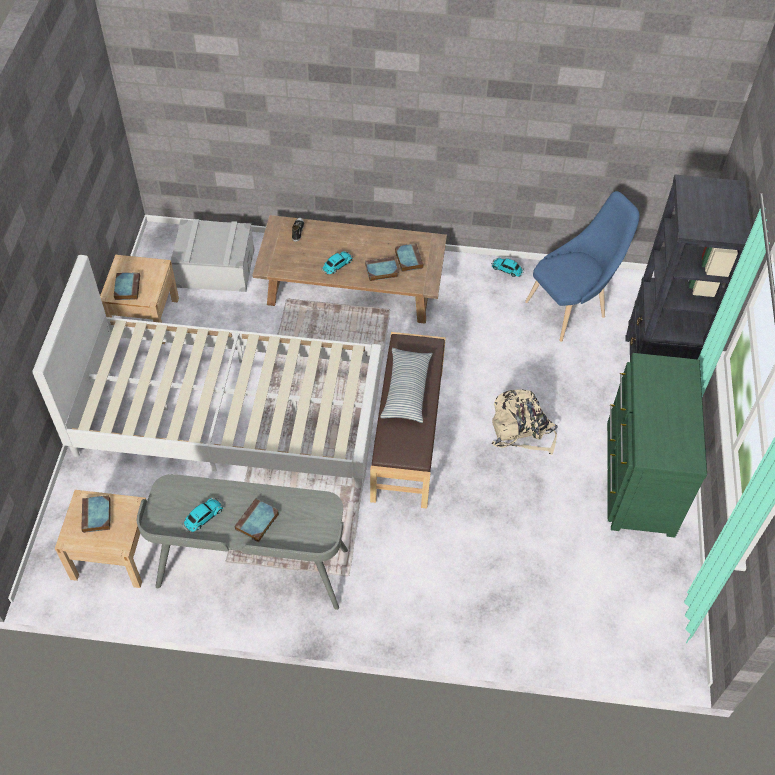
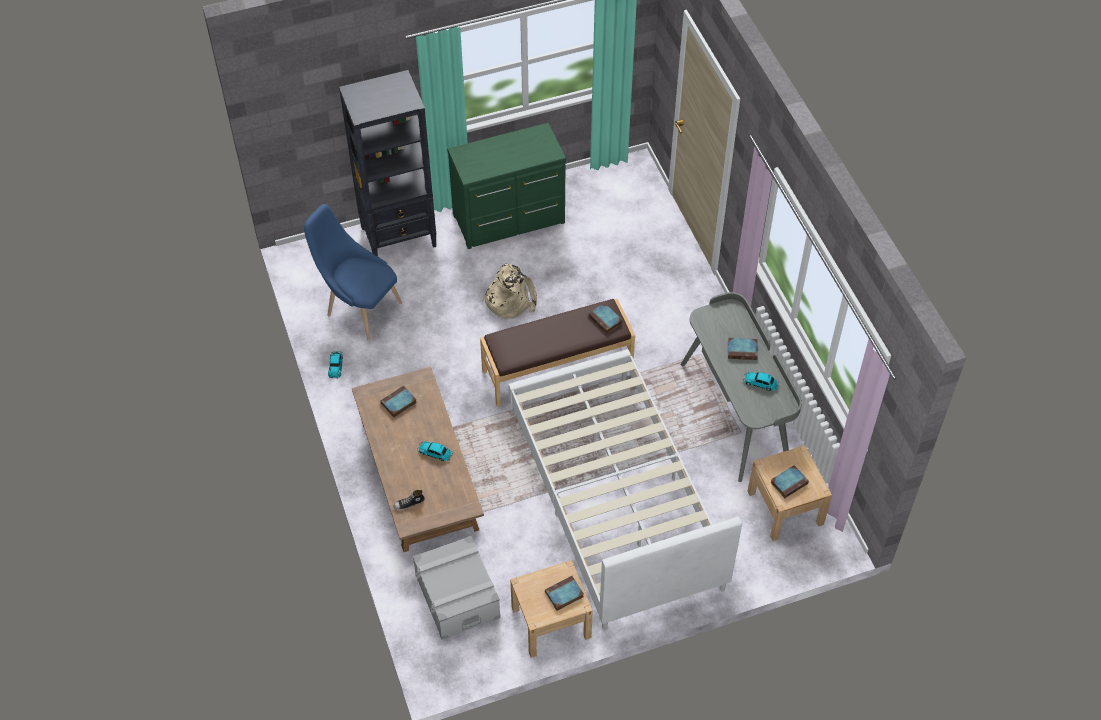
camera: 115 degrees left, 0 degrees up
(381, 271) = (424, 417): book -> book (606, 320)
(406, 390) = (552, 338): pillow -> none

